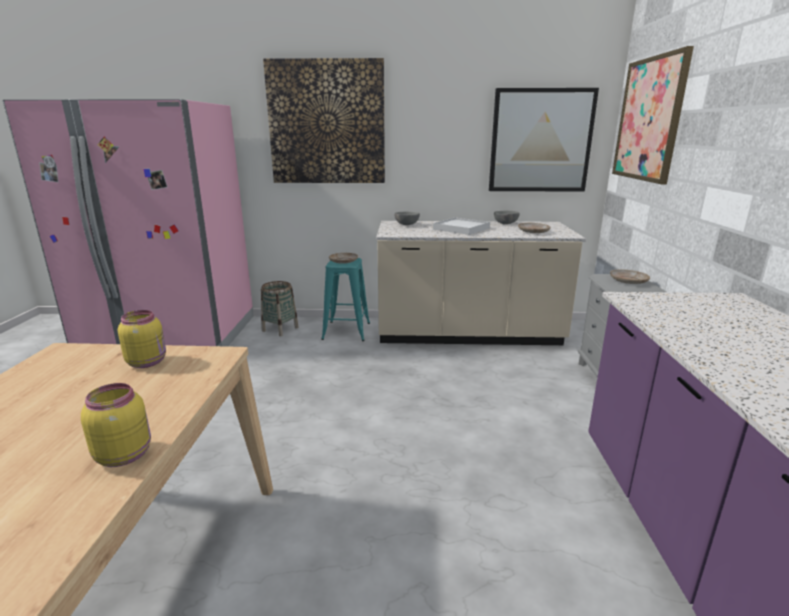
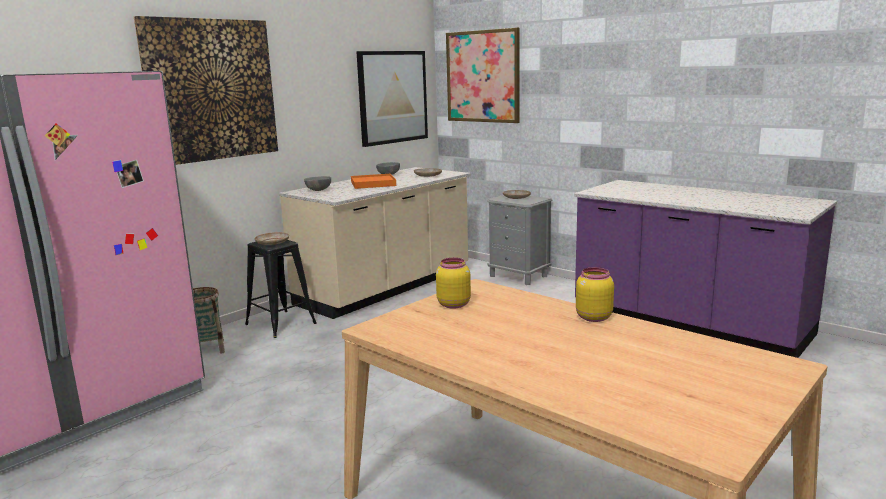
camera: 50 degrees left, 5 degrees down
(346, 331) = (280, 324): turquoise stool -> black stool
(461, 228) = (373, 184): white tray -> orange tray

